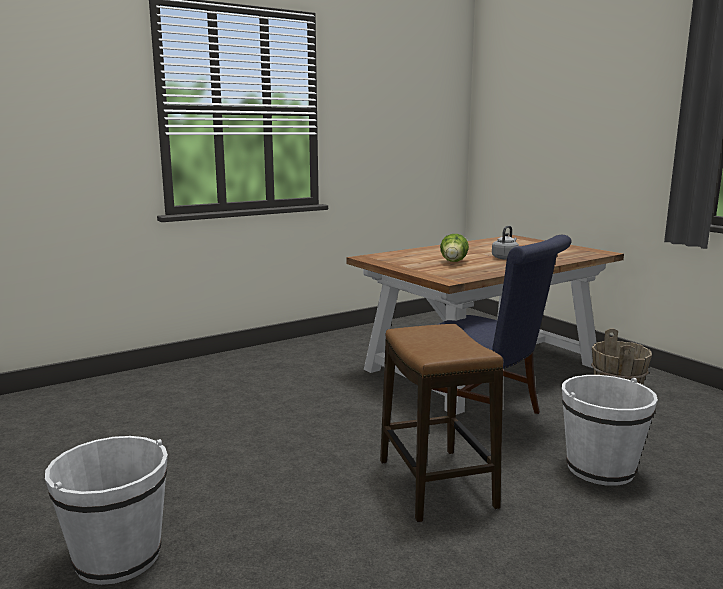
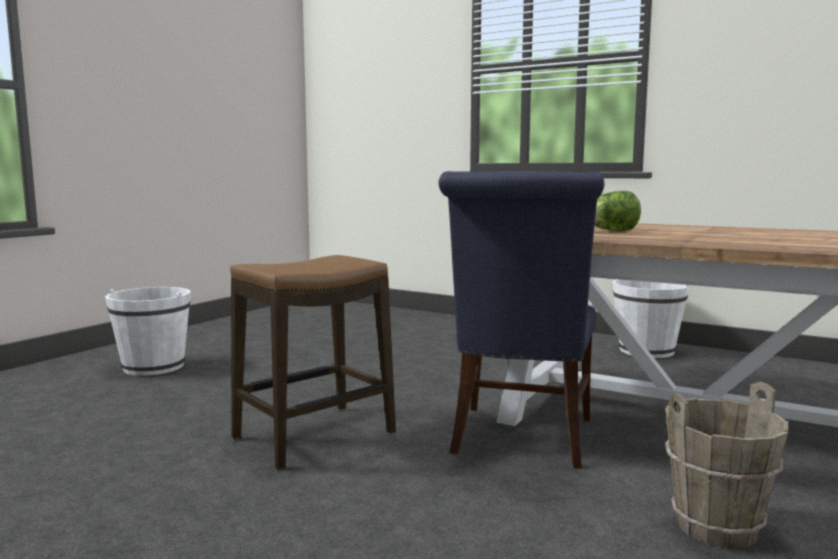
camera: 65 degrees right, 5 degrees down
(505, 258) = (701, 237): grey kettle -> none
(600, 468) = (435, 525): white bucket -> white bucket (646, 350)

